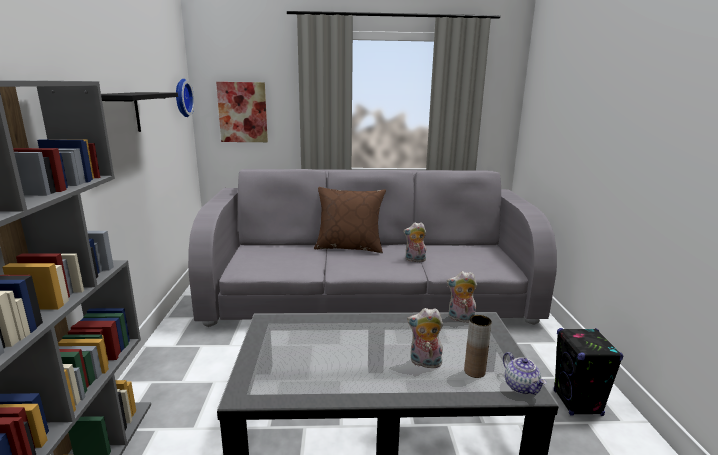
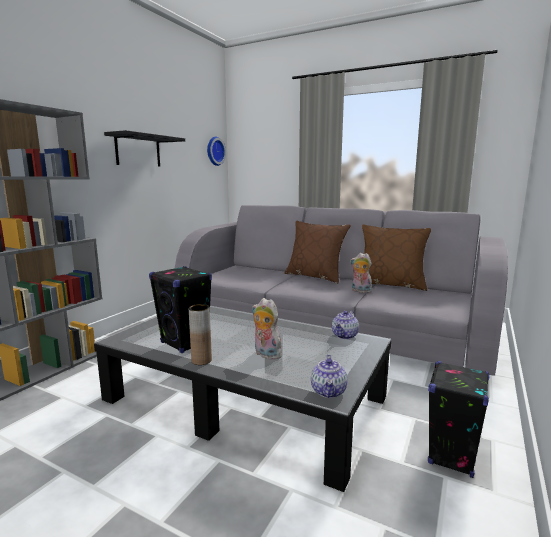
camera: 30 degrees right, 5 degrees down
(243, 112) = (260, 163): picture -> none
(331, 375) = (185, 343): none -> black speaker
(429, 246) = (391, 284): none -> brown pillow
(460, 319) = (345, 336): plush toy -> teapot
(474, 371) = (300, 370): brown vase -> brown vase (201, 360)

